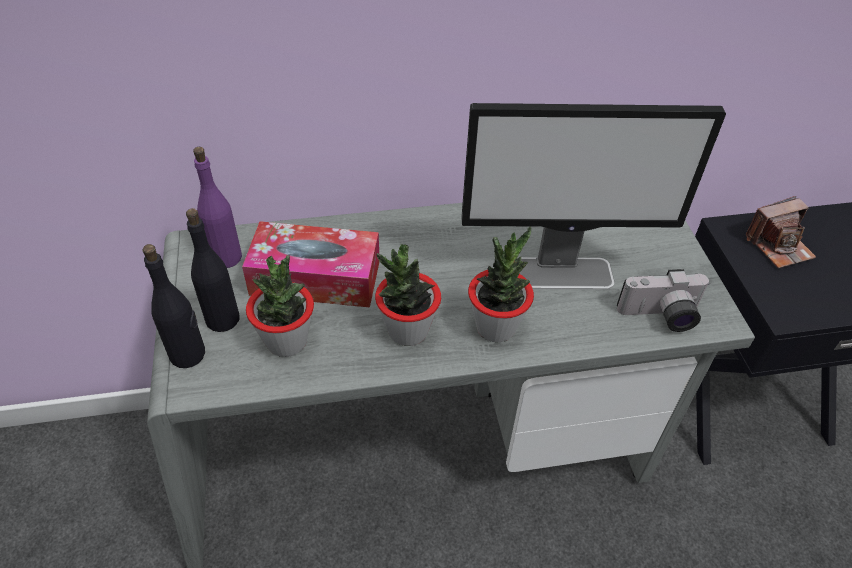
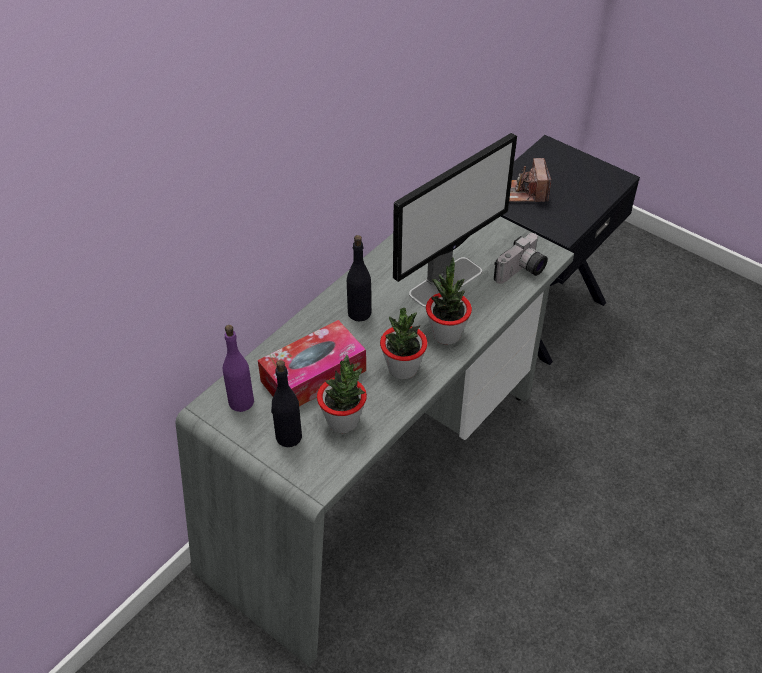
camera: 40 degrees left, 0 degrees up
(188, 354) = (295, 469): black bottle -> black bottle (359, 313)
(778, 246) = (526, 192): camera -> camera turned 150 degrees clockwise

